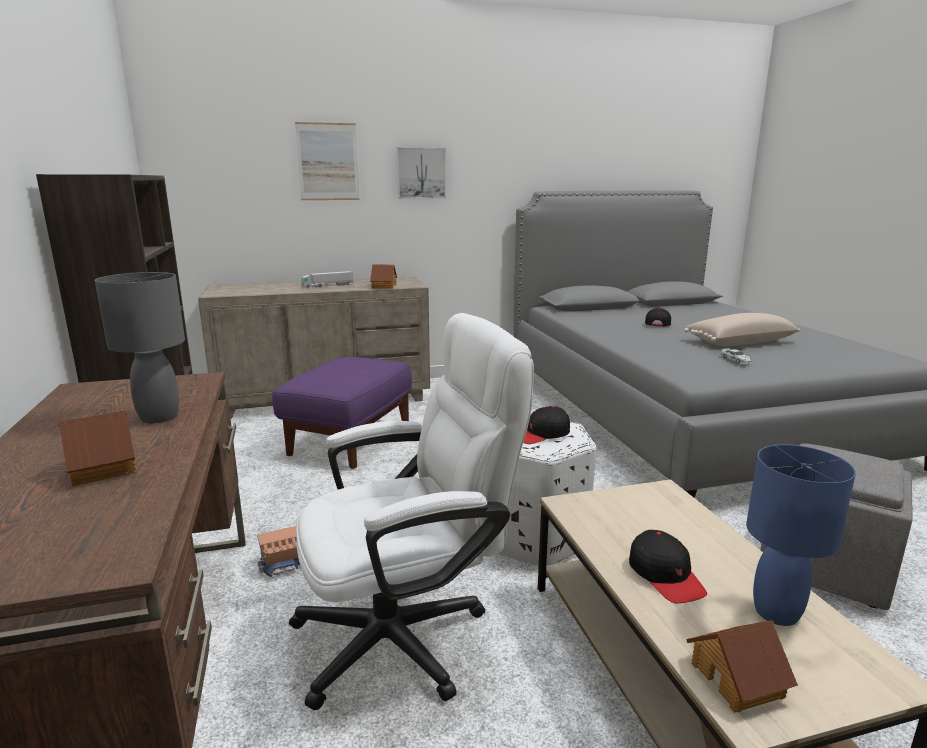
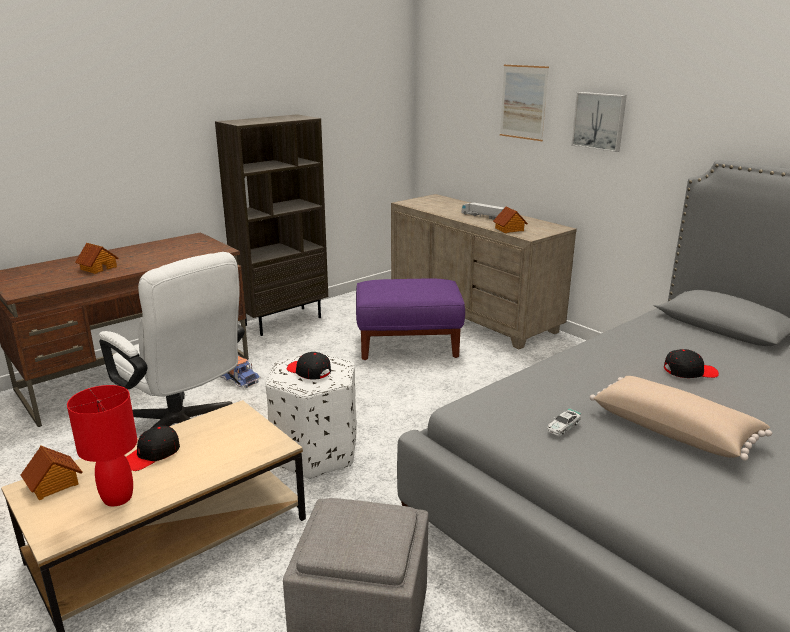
camera: 65 degrees right, 5 degrees up
(159, 417) = (160, 259): grey table lamp -> none
(776, 613) = (117, 498): blue table lamp -> red table lamp

